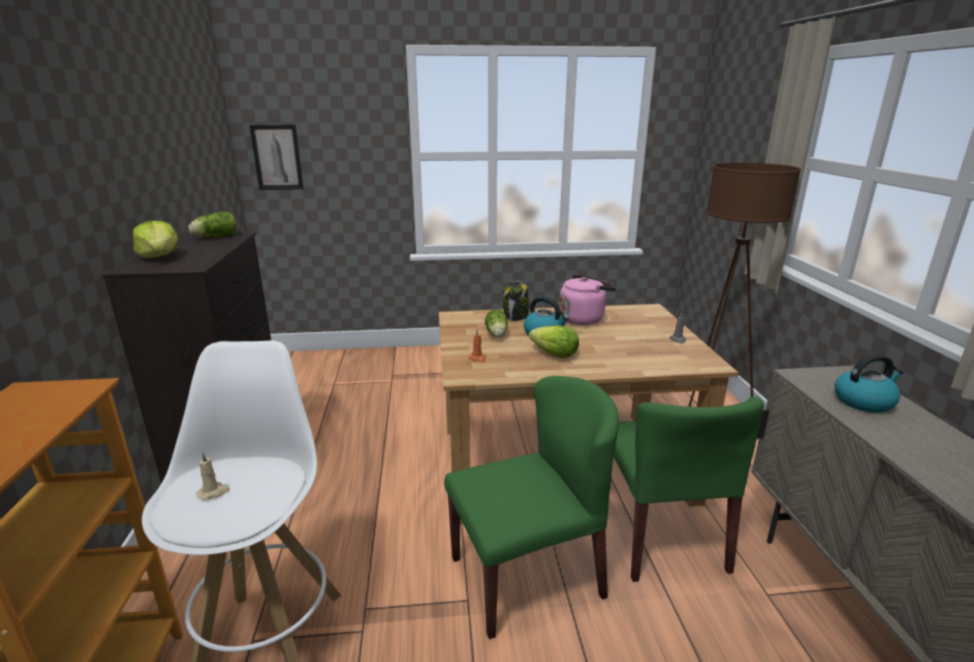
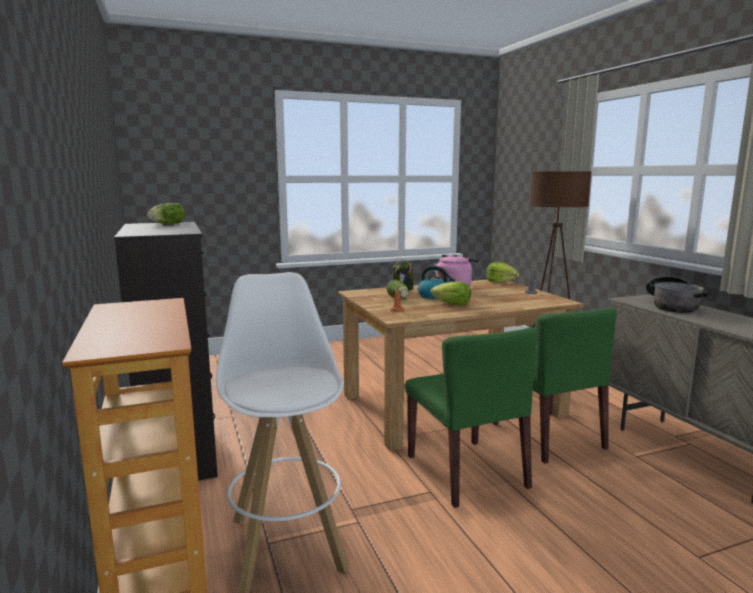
camera: 15 degrees left, 10 degrees down
(160, 257) = (144, 230): lettuce -> lettuce (500, 282)
(213, 492) = (270, 383): beige candle -> none
(277, 157) = (160, 179): picture -> none
(527, 576) = (467, 471): green chair -> green chair turned 105 degrees clockwise
(864, 401) = (672, 306): kettle -> cooking pot

